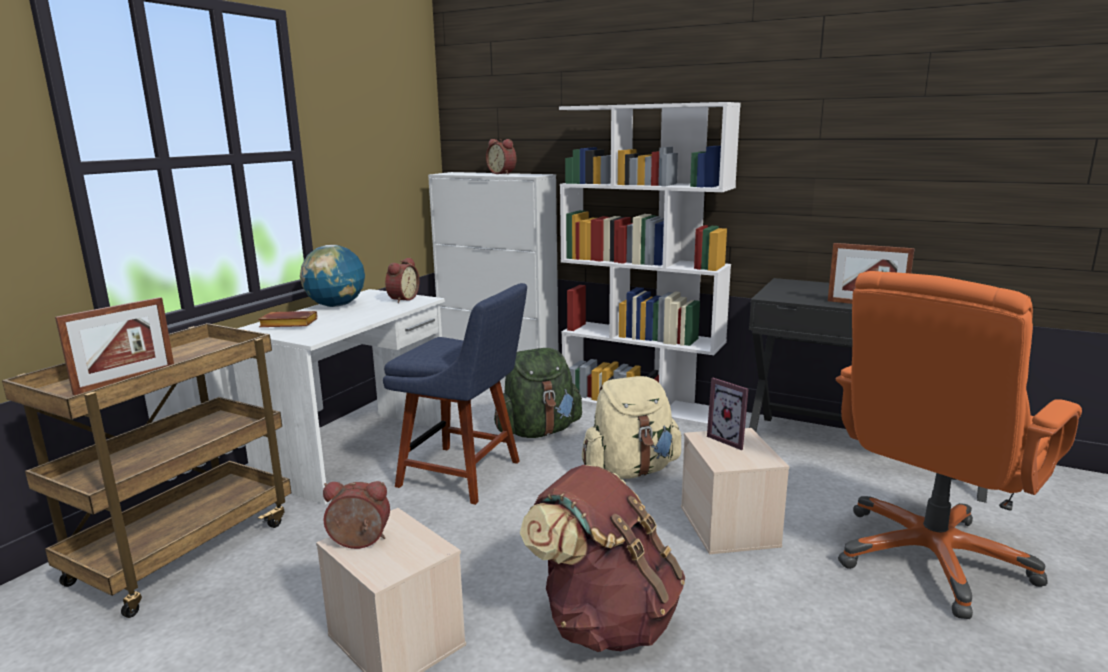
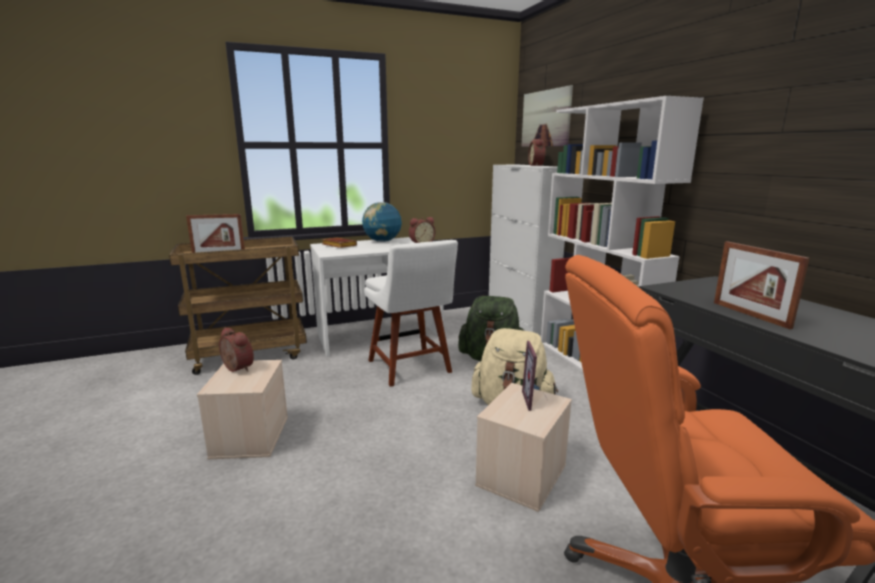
camera: 40 degrees right, 0 degrees up
(465, 475) = (411, 368): blue chair -> white chair
(501, 112) = (546, 118): none -> picture
(605, 621) = (347, 487): brown backpack -> none

